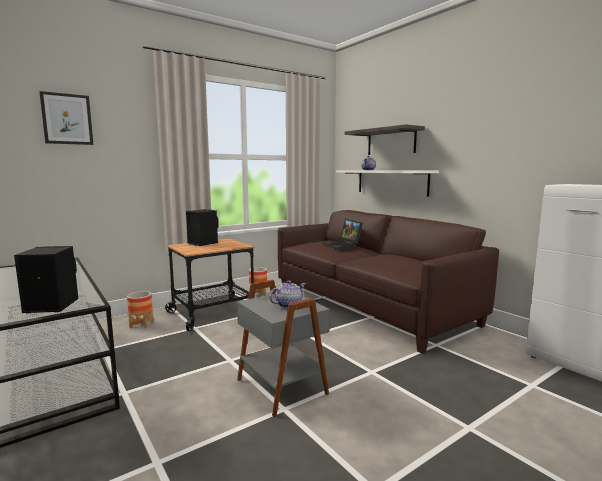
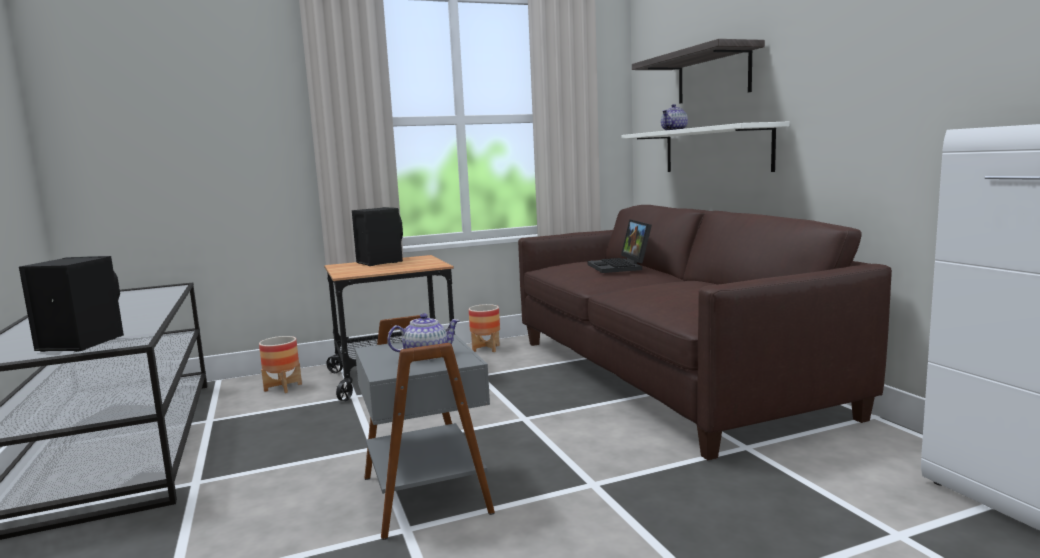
camera: 15 degrees right, 0 degrees up
(67, 119) = (174, 75): picture -> none

